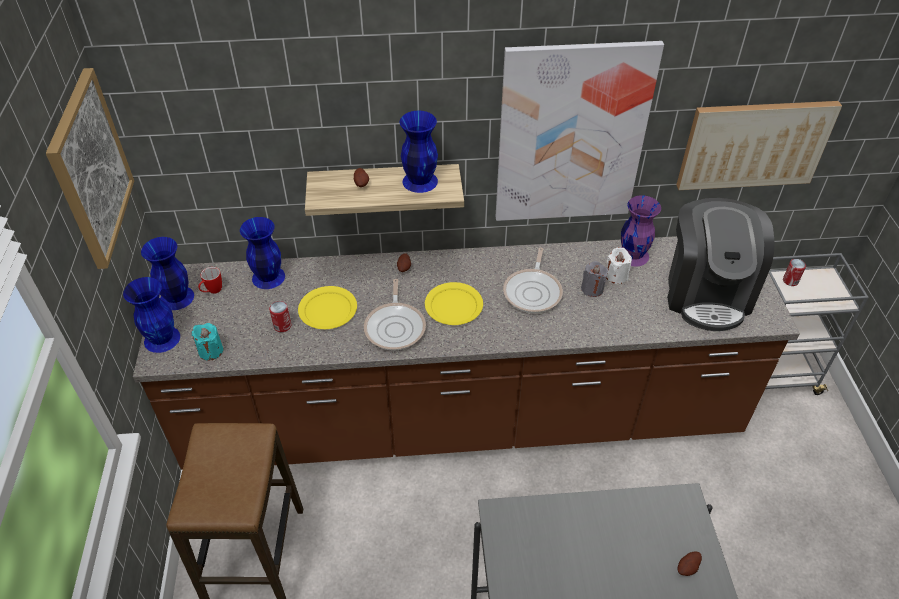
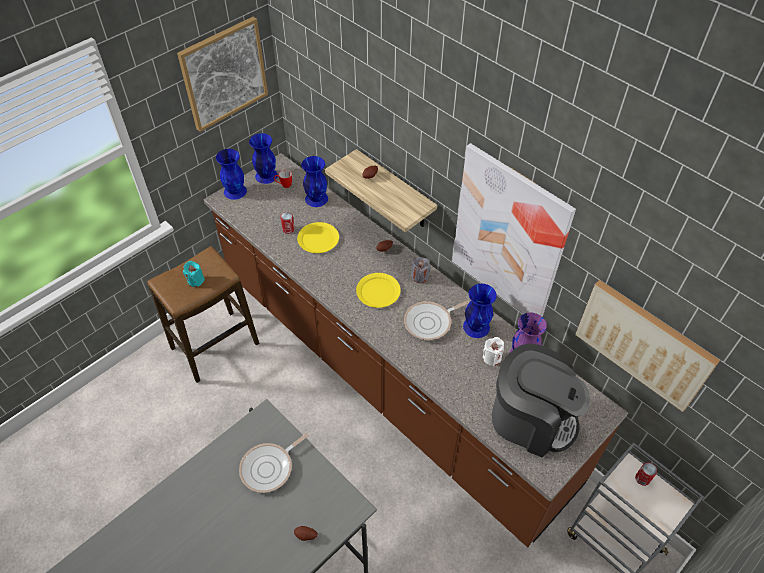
camera: 50 degrees right, 5 degrees up
(211, 351) = (245, 215): turquoise candle -> turquoise candle (195, 280)
(396, 327) = (335, 276): frying pan -> frying pan (269, 468)
(419, 181) = (400, 198): blue vase -> blue vase (476, 326)
(592, 289) = (465, 351): grey candle -> grey candle (420, 276)
(706, 293) = (531, 419): coffee machine -> coffee machine turned 120 degrees counterclockwise

